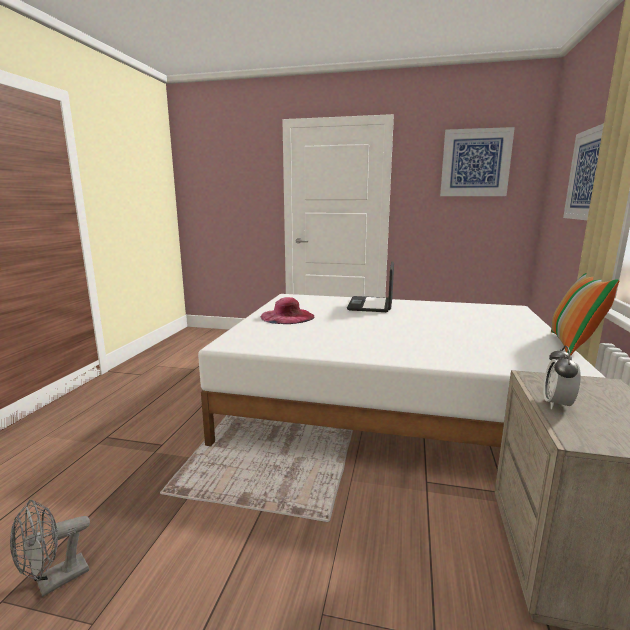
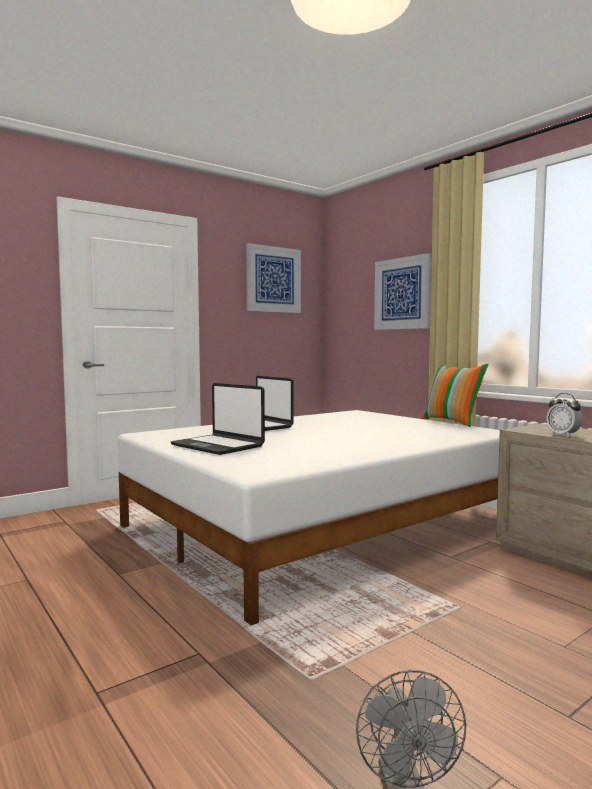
camera: 50 degrees left, 10 degrees down
(287, 316) = (218, 446): pink hat -> laptop

